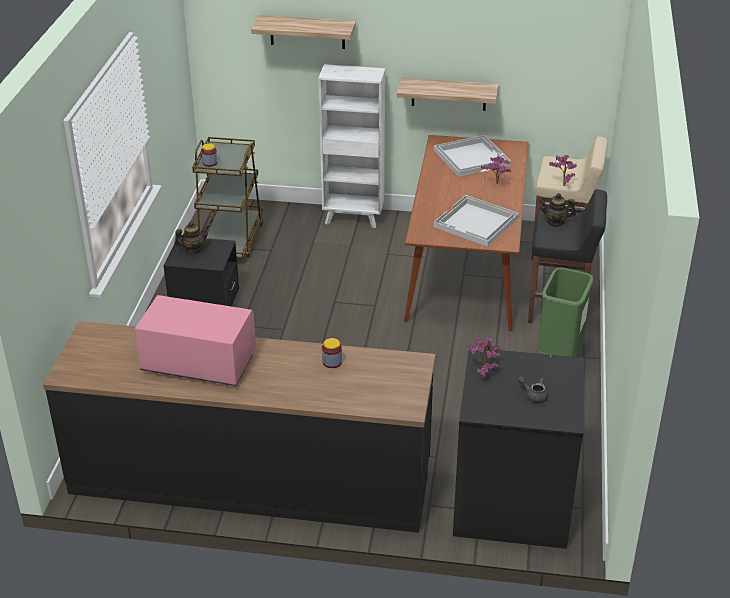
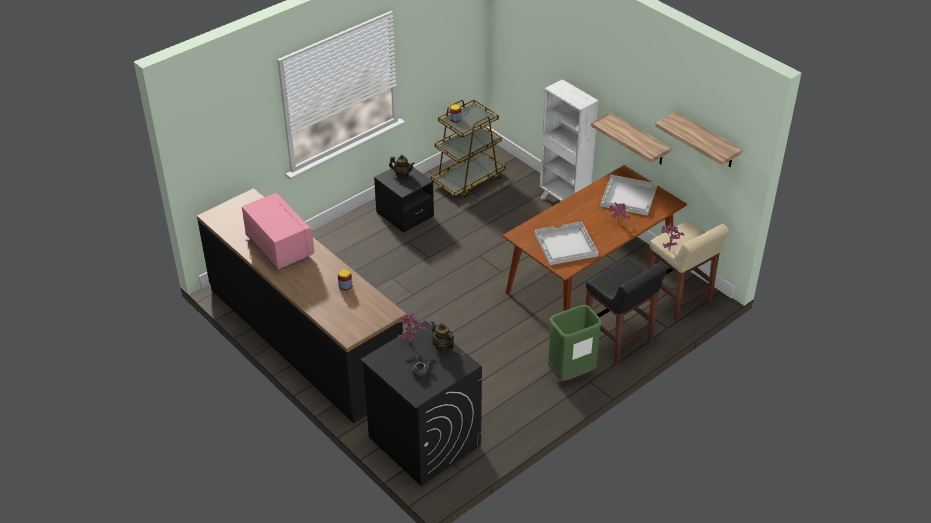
camera: 40 degrees right, 5 degrees up
(307, 32) = (557, 50): shelf -> shelf (706, 141)
(555, 222) = (623, 273): teapot -> teapot (442, 346)

